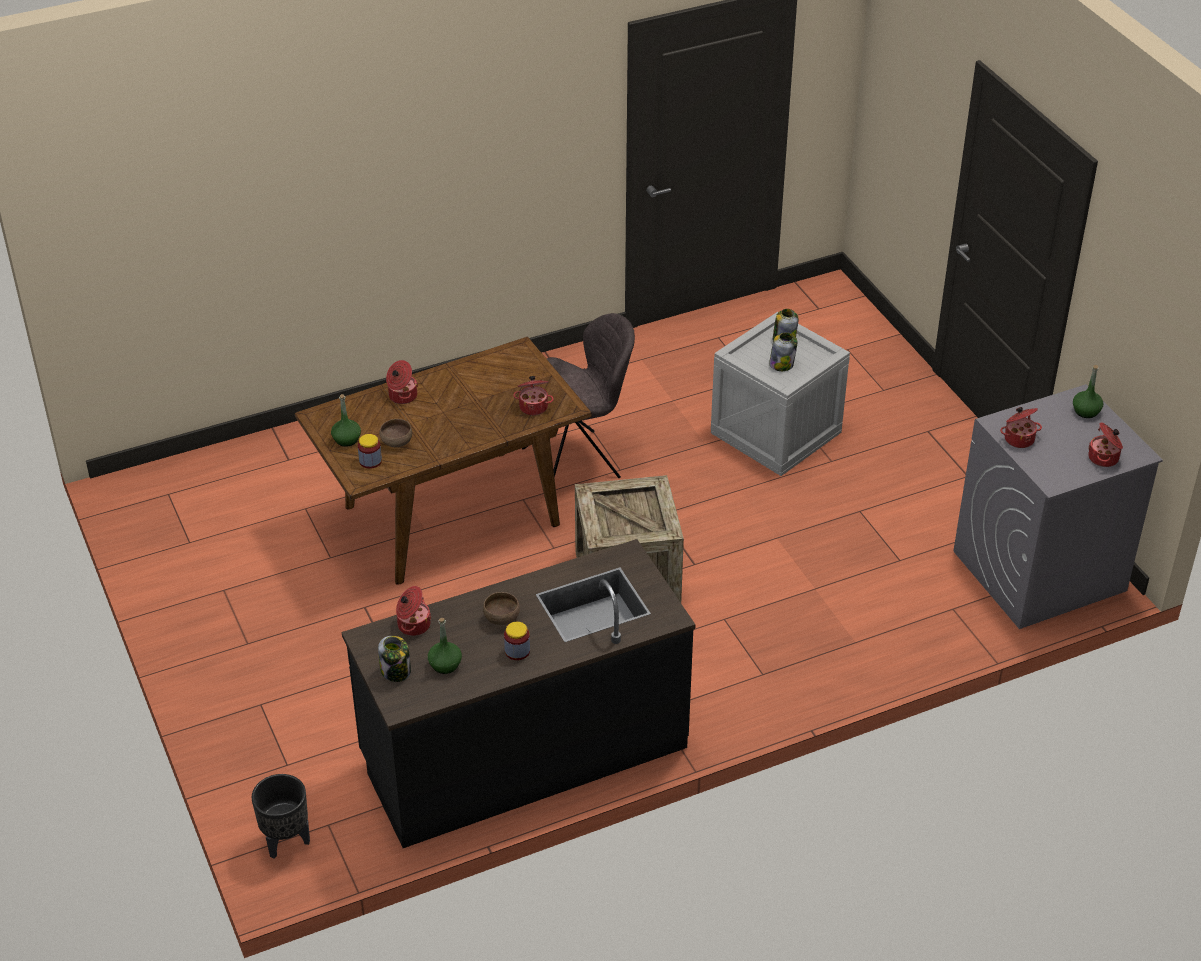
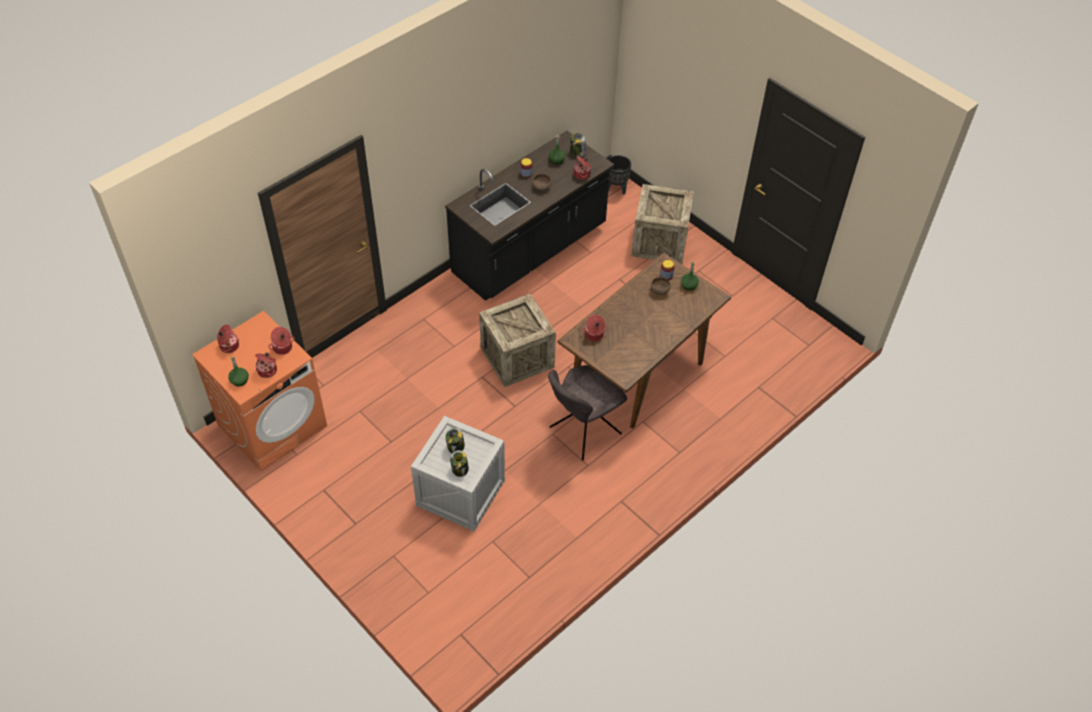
camera: 160 degrees right, 10 degrees up
(277, 711) = (660, 241): none -> crate
(402, 396) = (676, 323): cooking pot -> cooking pot (268, 370)
(1038, 571) = (272, 424): grey washing machine -> orange washing machine

